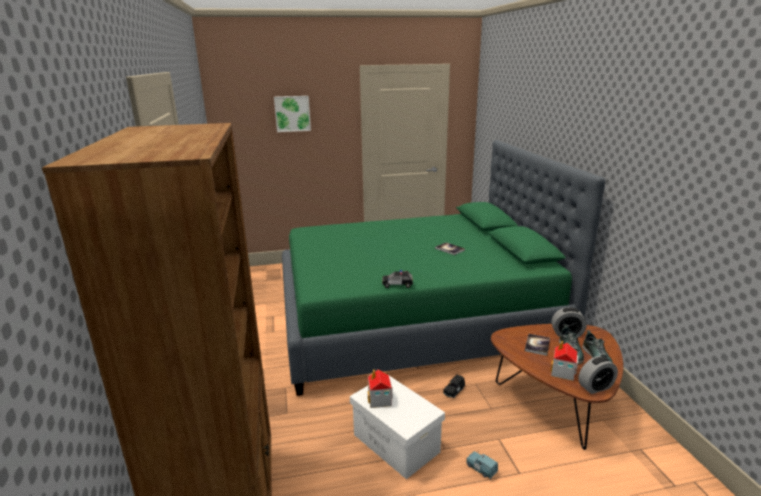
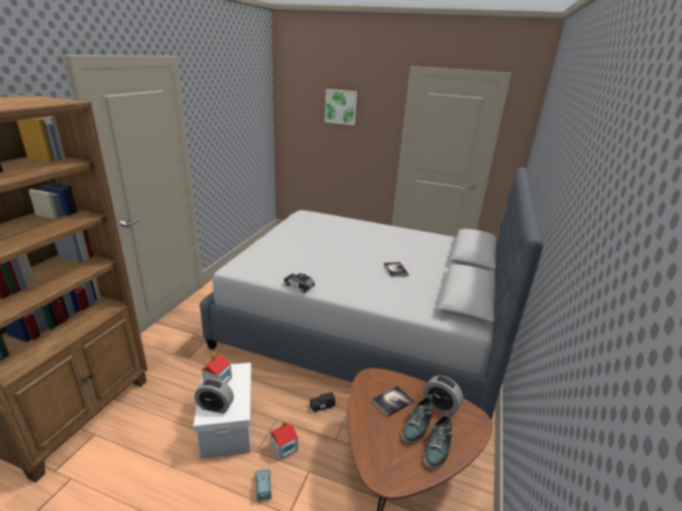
camera: 30 degrees right, 5 degrees up
(414, 319) = (364, 326): green bed -> grey bed
(562, 372) = (379, 442): toy house -> toy house (283, 448)
(595, 387) = (392, 477): alarm clock -> alarm clock (215, 406)

